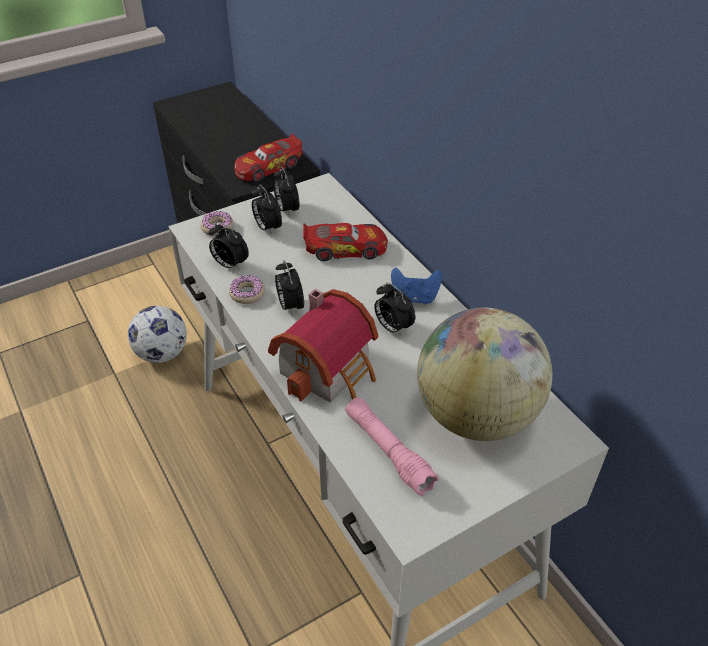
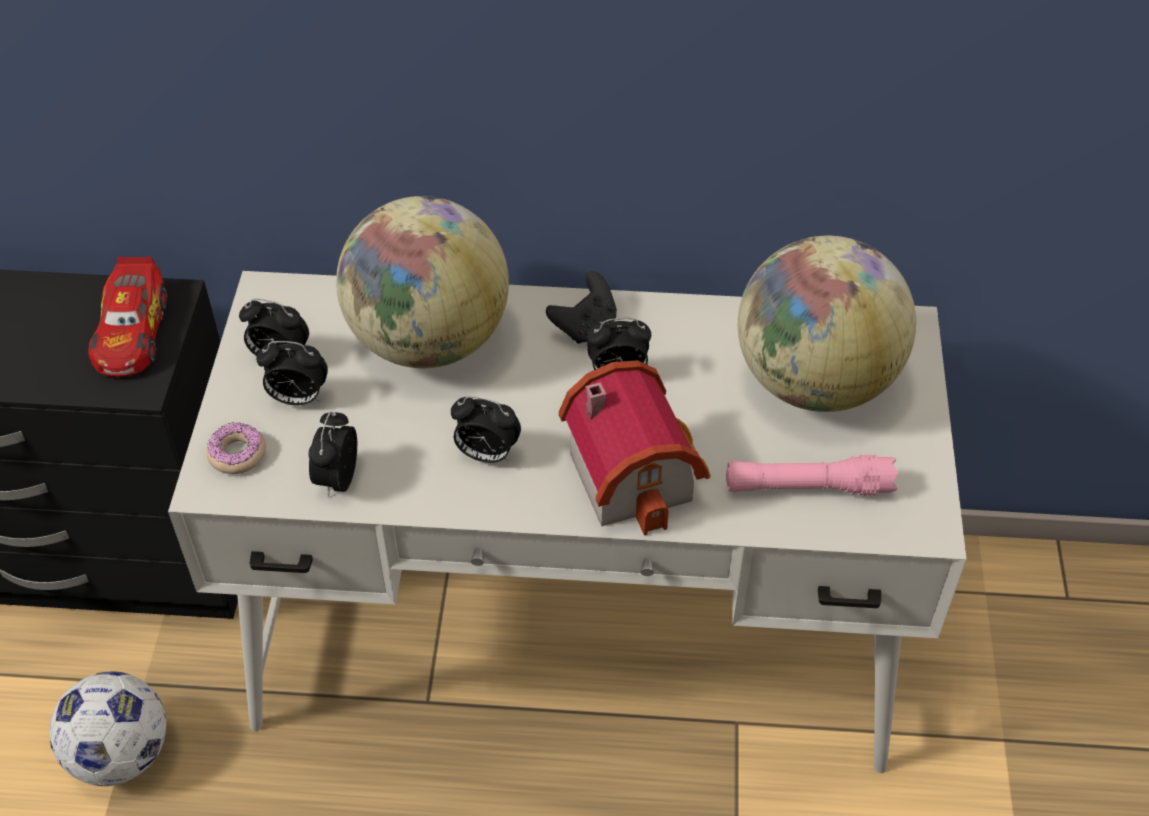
camera: 55 degrees left, 5 degrees up
(230, 265) = (337, 478): alarm clock -> alarm clock turned 120 degrees clockwise
(247, 293) = (418, 488): donut -> none
(345, 249) = (428, 340): toy car -> globe
(414, 297) = (585, 326): blue game controller -> black game controller

